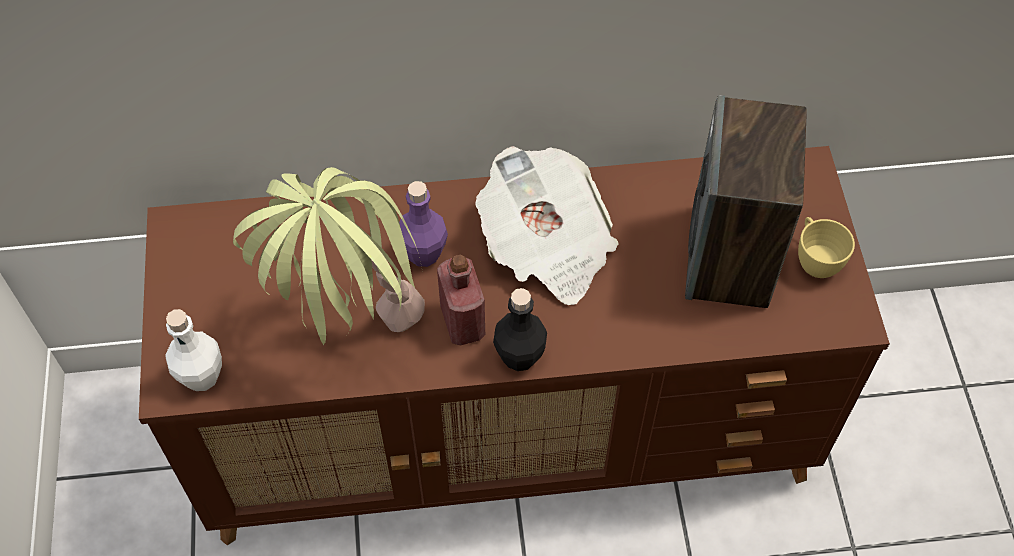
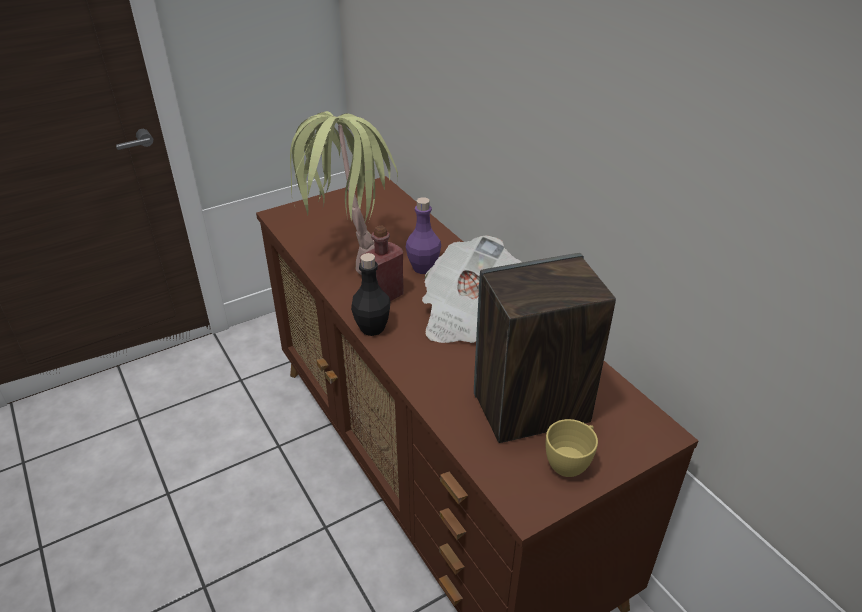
camera: 65 degrees right, 20 degrees down
(202, 377) = (291, 221): white bottle -> none

